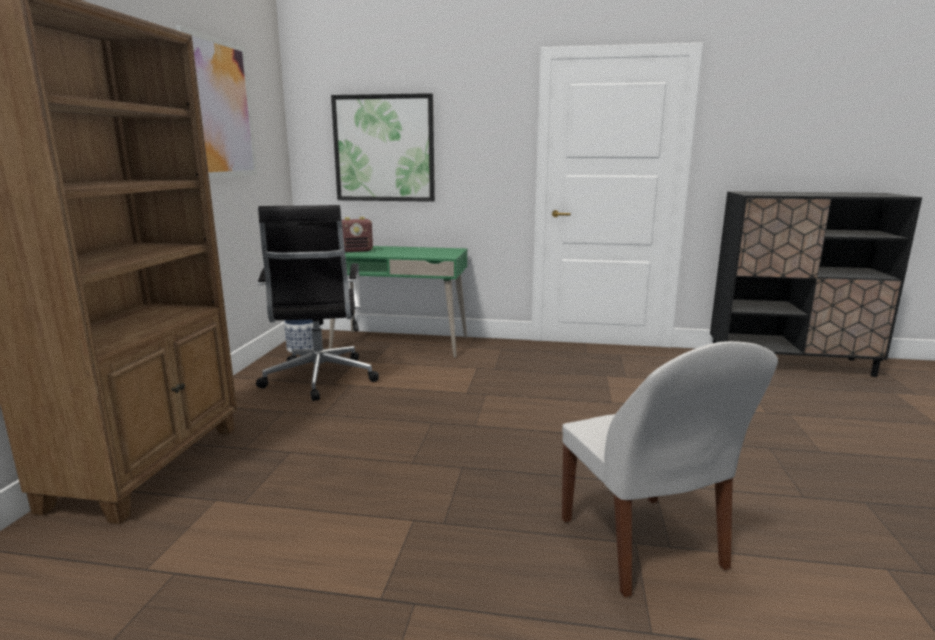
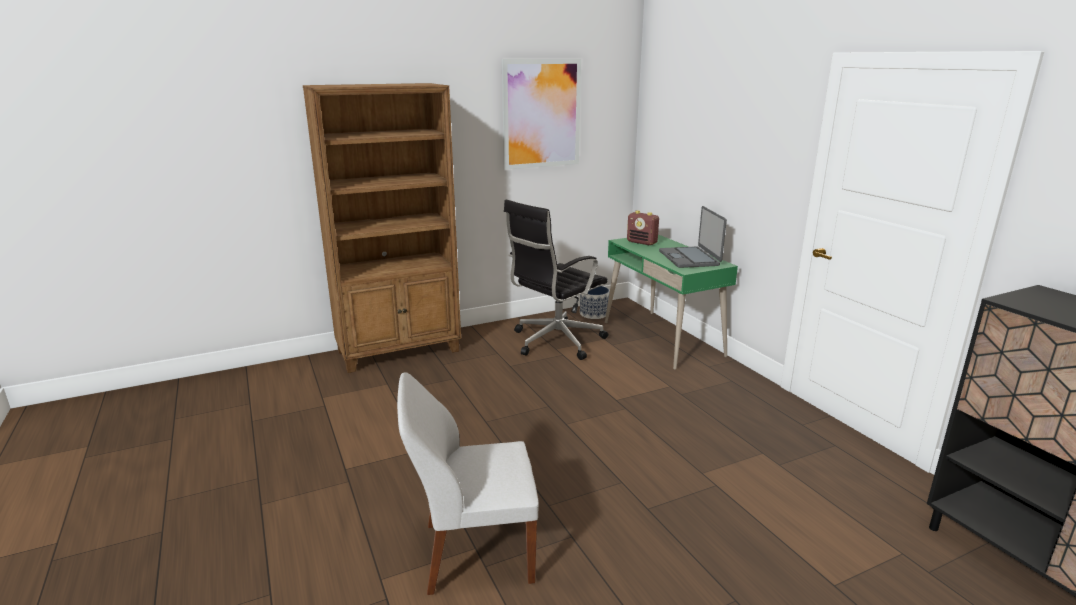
camera: 55 degrees right, 5 degrees up
(384, 148) = (692, 149): picture -> none
(425, 251) = (690, 258): none -> laptop
(643, 546) = (474, 552): white chair -> white chair turned 45 degrees clockwise

